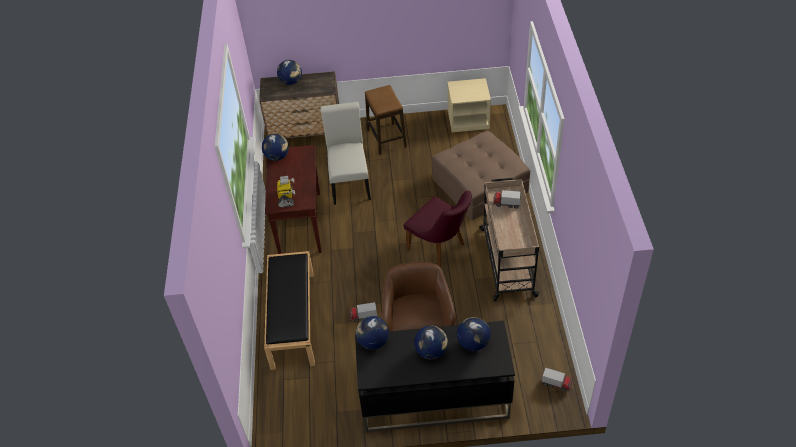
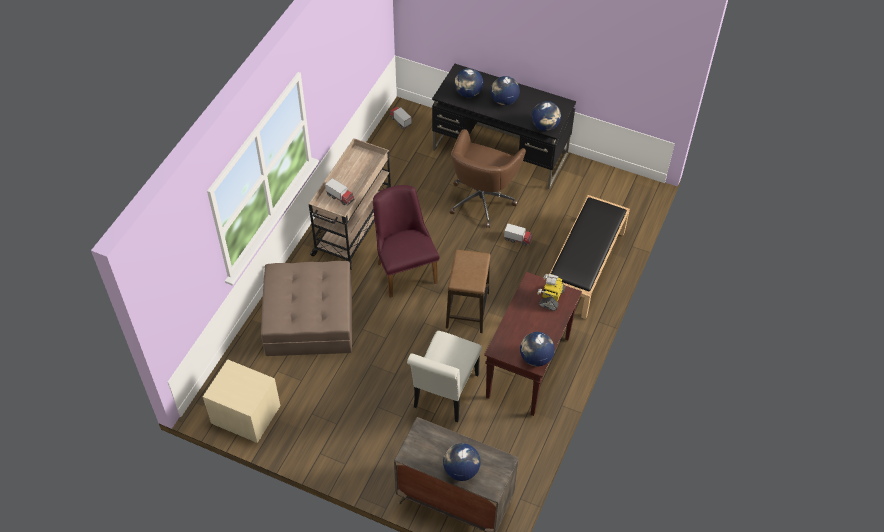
camera: 155 degrees left, 5 degrees up
(386, 139) = (361, 439): stool -> stool (467, 310)

